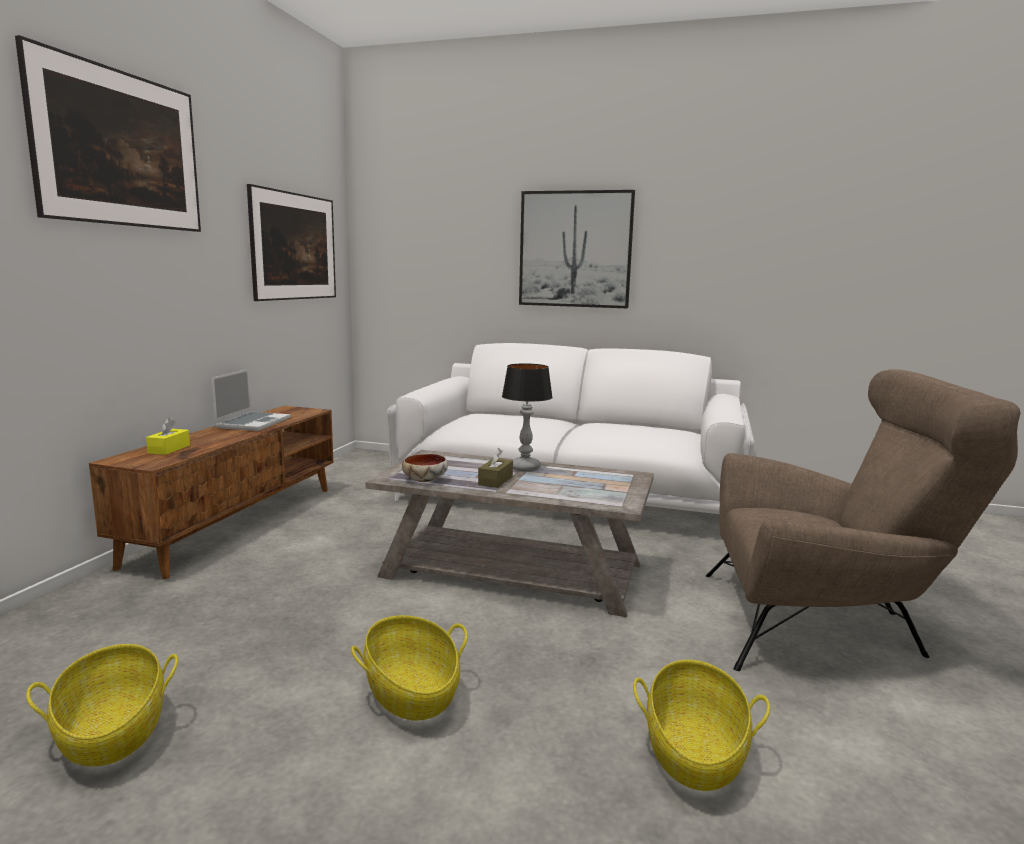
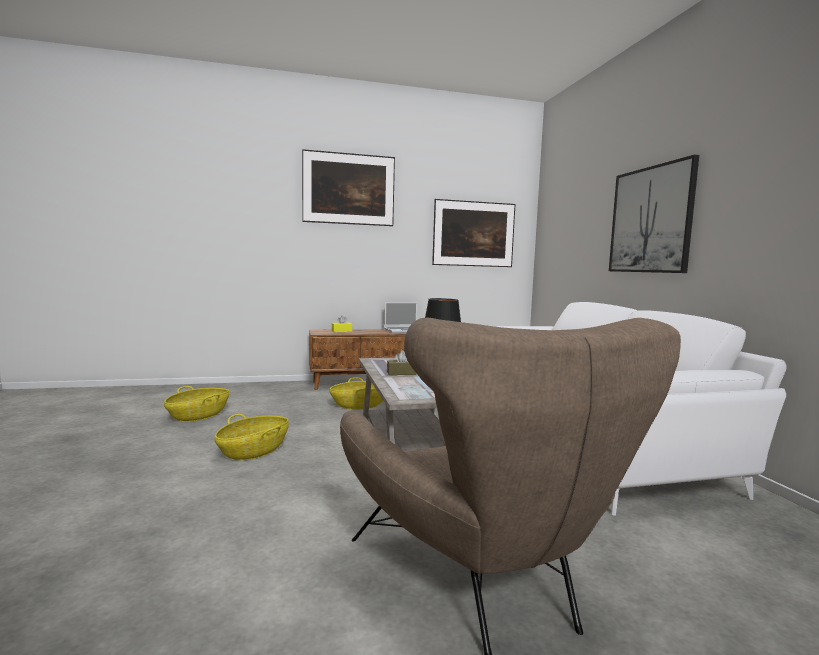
camera: 60 degrees right, 5 degrees down
(425, 479) = (379, 364): bowl -> none
(694, 752) = (234, 535): basket -> basket (359, 405)

